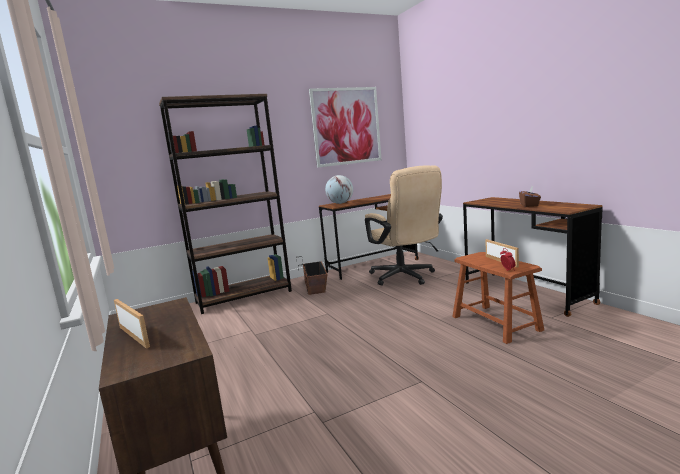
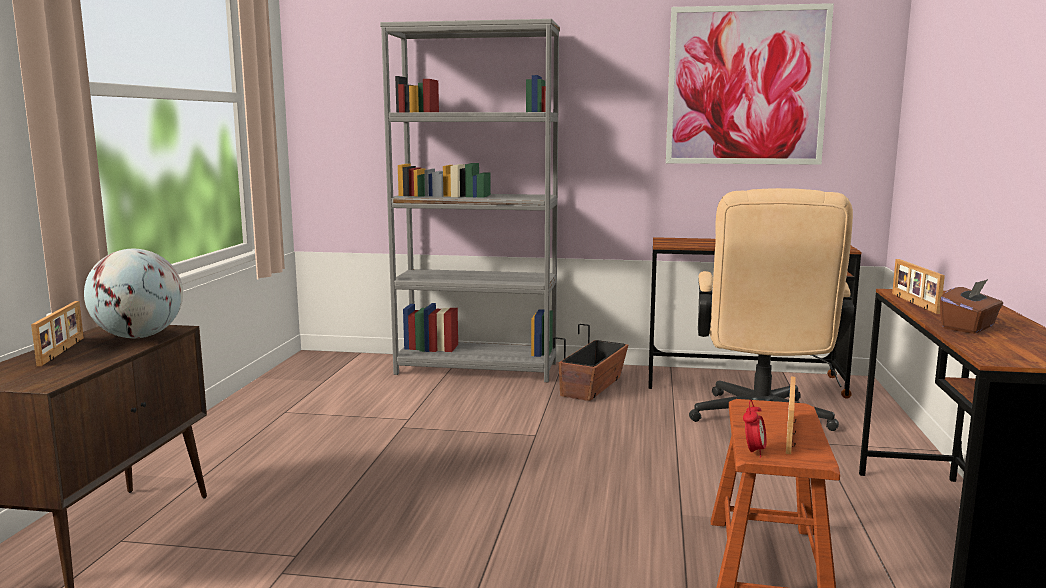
camera: 35 degrees right, 0 degrees up
(244, 297) = (477, 368): brown bookcase -> grey bookcase
(340, 203) = (691, 241): globe -> globe (139, 337)
(490, 203) = (913, 303): none -> picture frame

